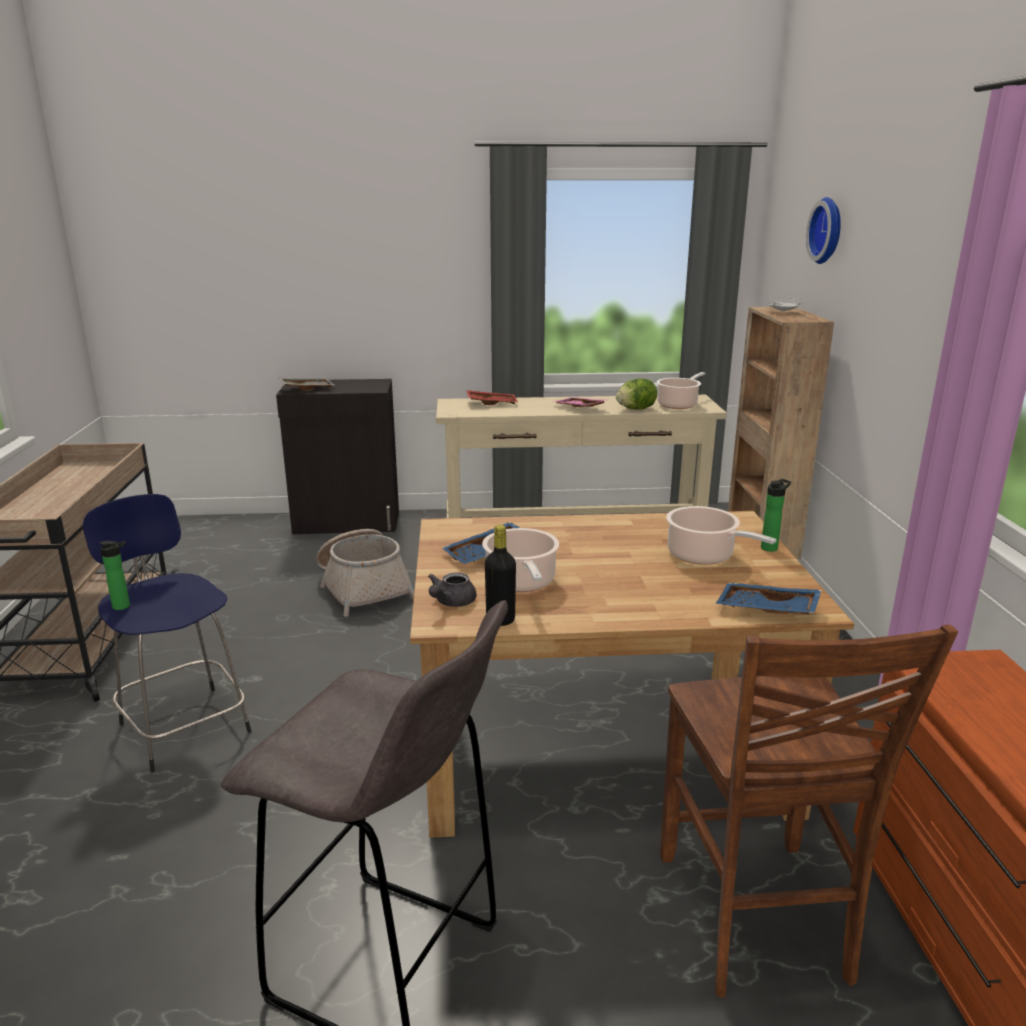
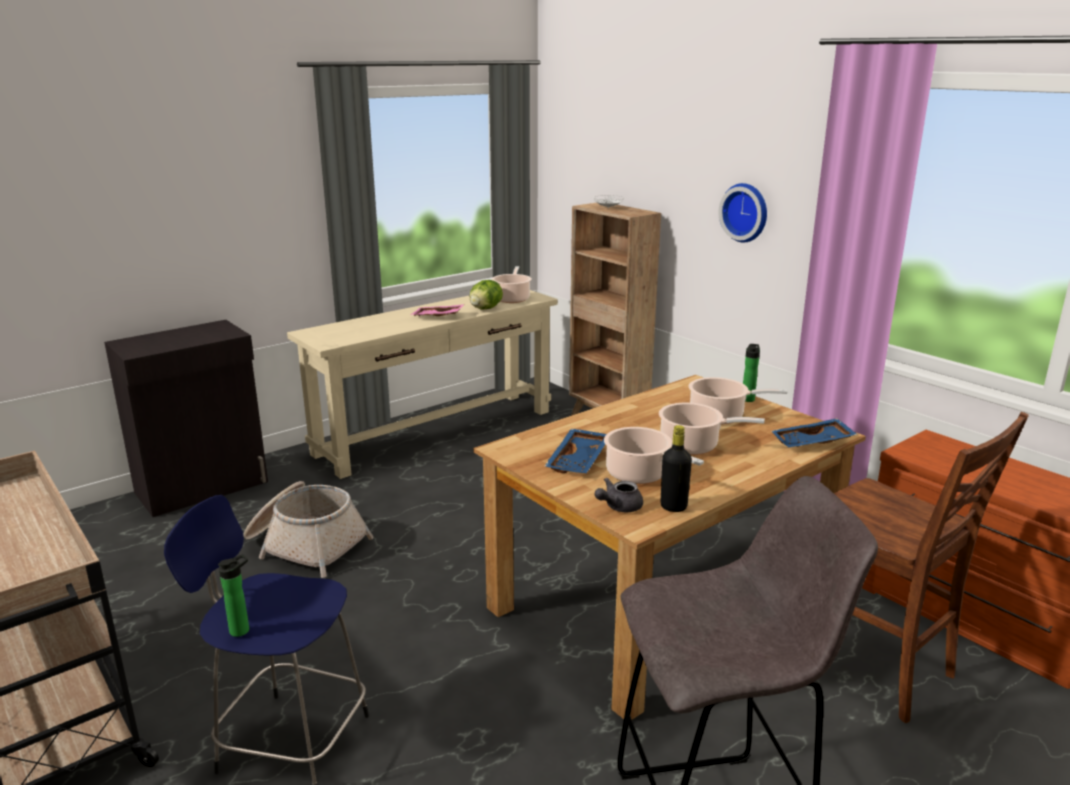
camera: 35 degrees left, 0 degrees up
(307, 388) = (149, 347): grey tray -> none
(451, 602) = (618, 507): grey teapot -> grey teapot turned 60 degrees clockwise
(491, 403) = (350, 326): red tray -> none
(622, 574) = (693, 446): none -> cooking pot
(829, 230) = (635, 138): wall clock -> wall clock (746, 212)

